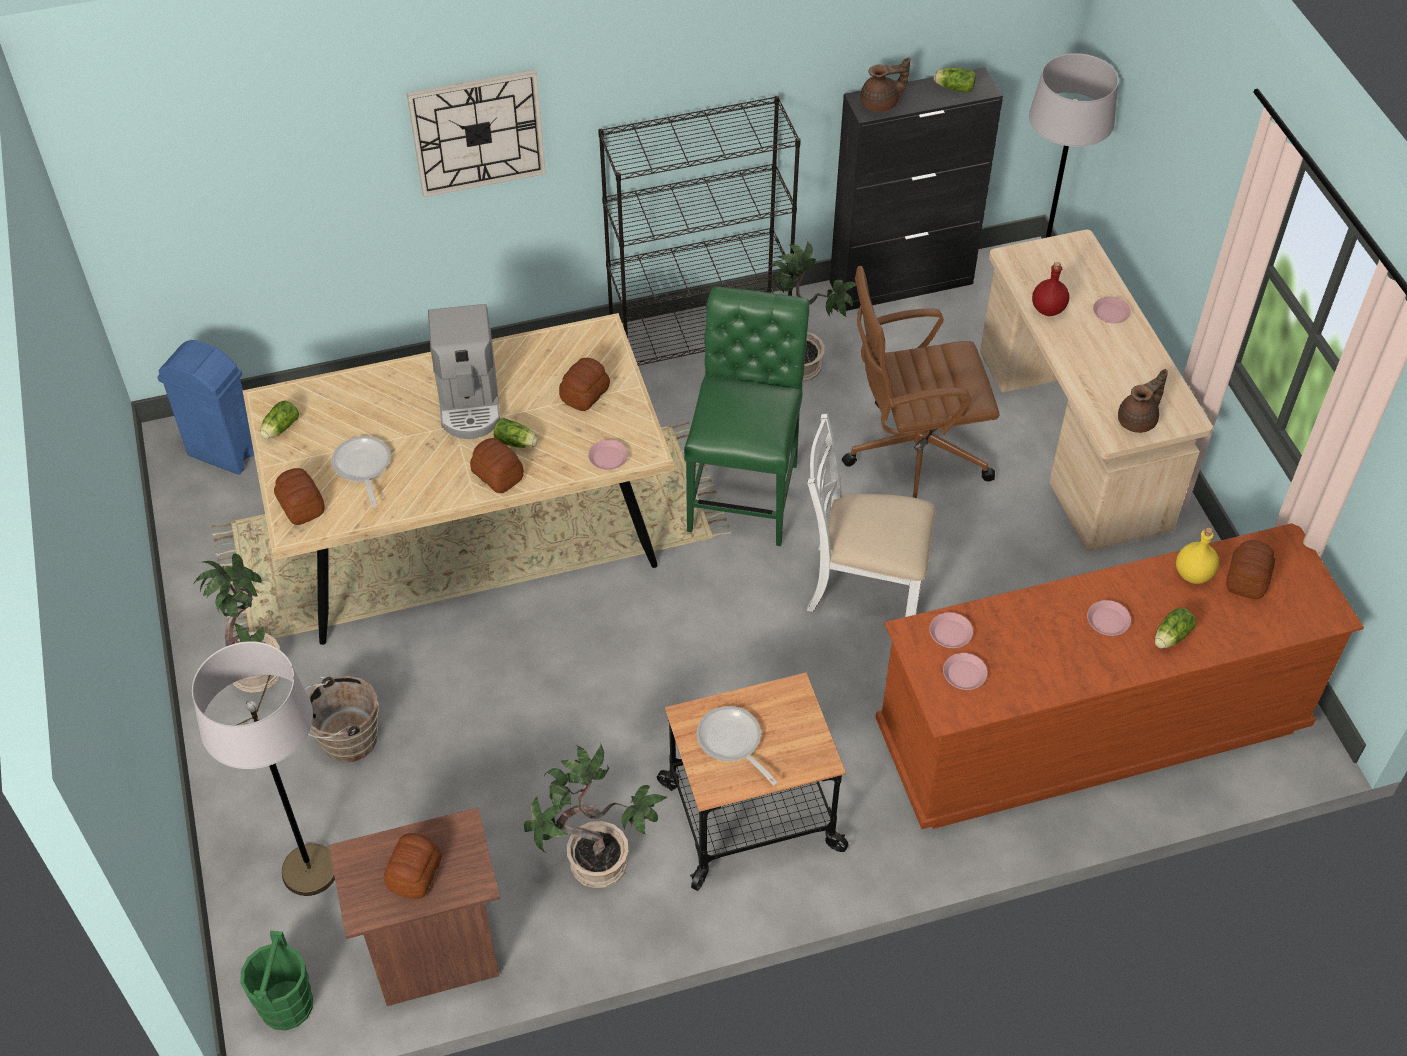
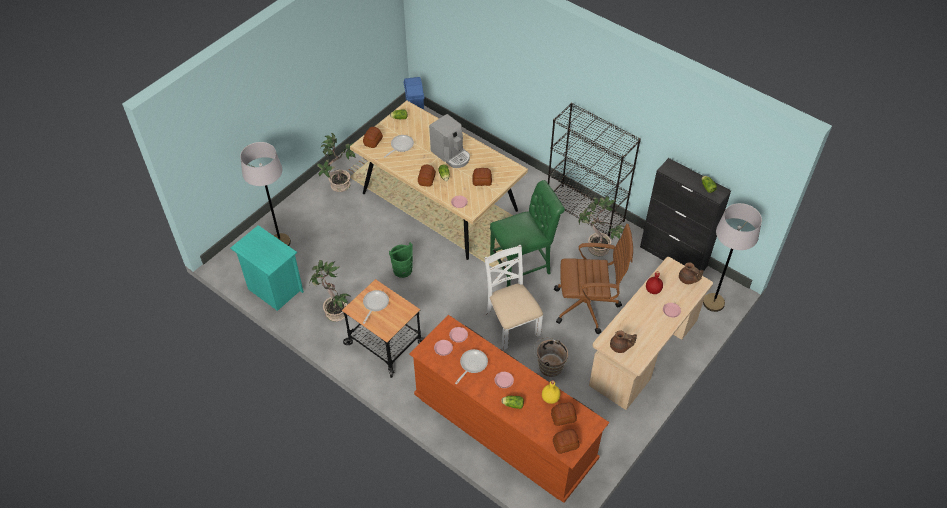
camera: 55 degrees right, 0 degrees up
(286, 1005) = (232, 265): green bucket -> green bucket (402, 270)
(344, 740) = (332, 221): brown bucket -> brown bucket (548, 365)
(416, 873) = (262, 250): bread -> bread (566, 444)
(433, 953) = (273, 289): brown nightstand -> turquoise nightstand
(469, 401) = (451, 155): coffee machine -> coffee machine turned 90 degrees counterclockwise
(477, 132) = (531, 73): wall clock -> none
(881, 104) = (674, 171): brown teapot -> brown teapot (688, 279)
(913, 454) = (587, 306): brown office chair -> brown office chair turned 135 degrees clockwise
(1036, 649) = (472, 365): none -> frying pan

